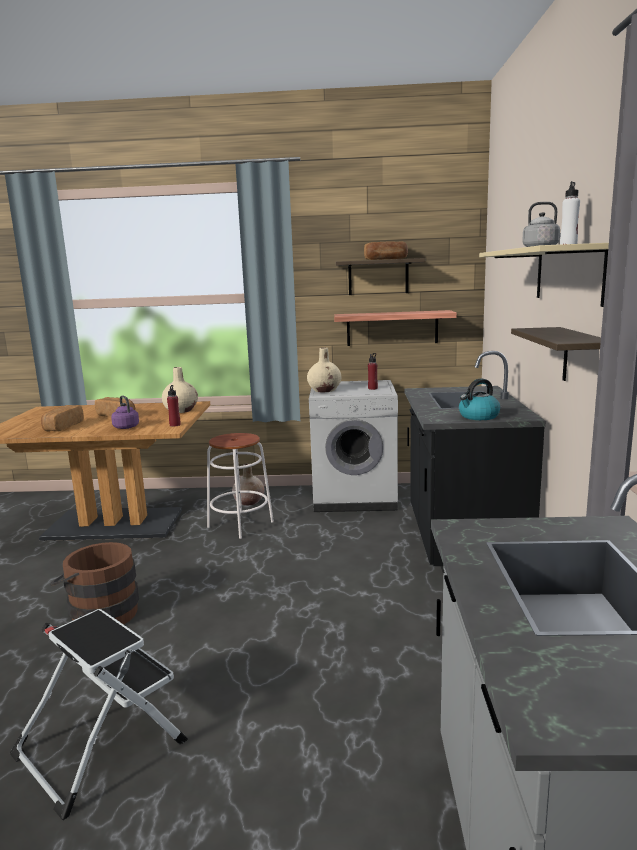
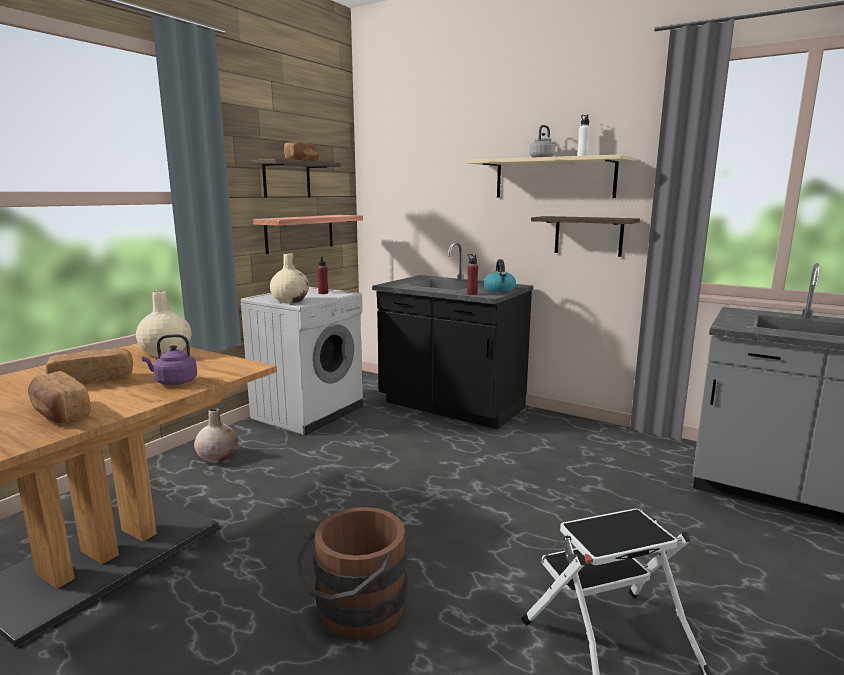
camera: 60 degrees left, 0 degrees up
(175, 425) = (232, 362): red bottle -> red bottle (472, 294)
(240, 524) = (266, 475): white stool -> none

